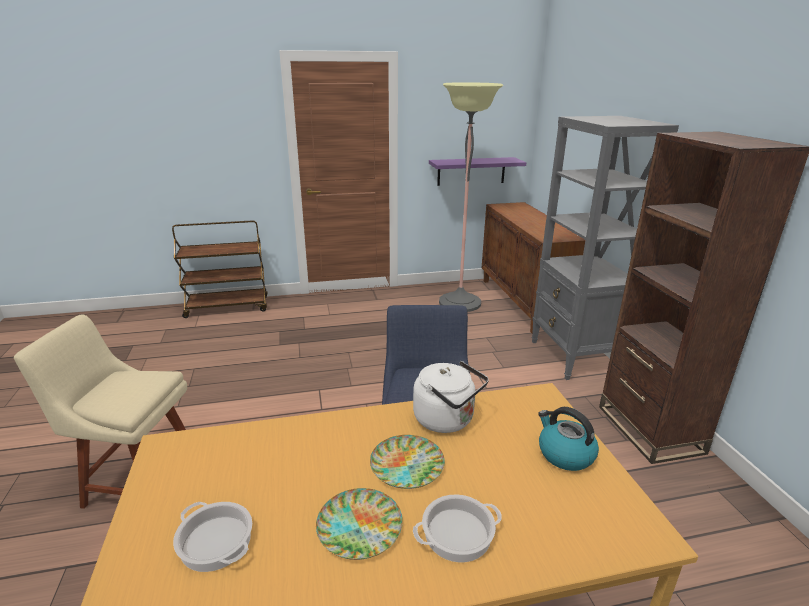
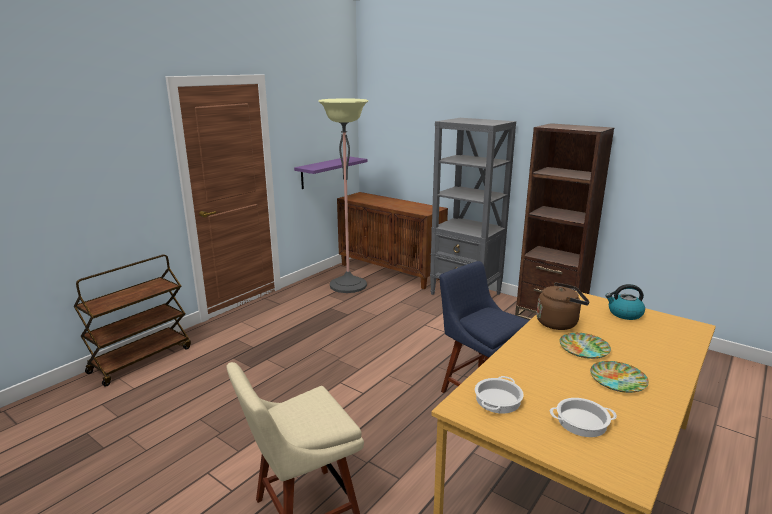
camera: 40 degrees left, 5 degrees down
(447, 420) = (559, 323): white kettle -> brown kettle
(457, 533) = (649, 360): cooking pot -> cooking pot (497, 399)

